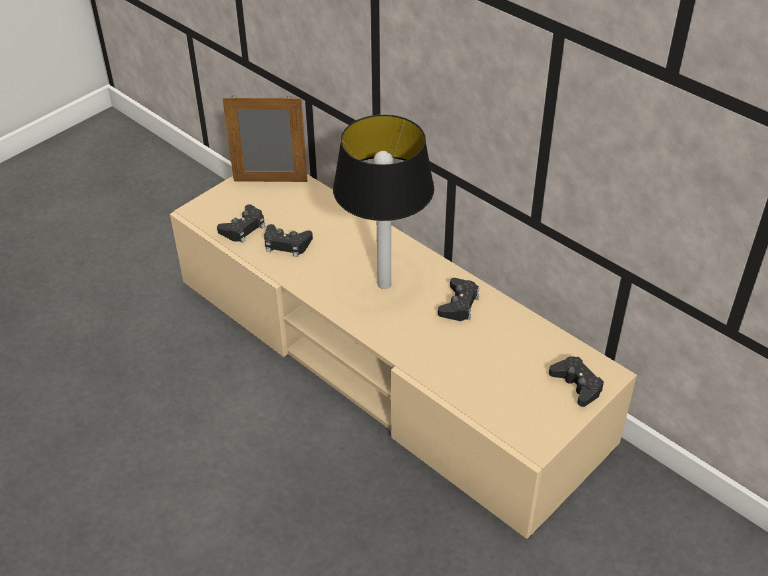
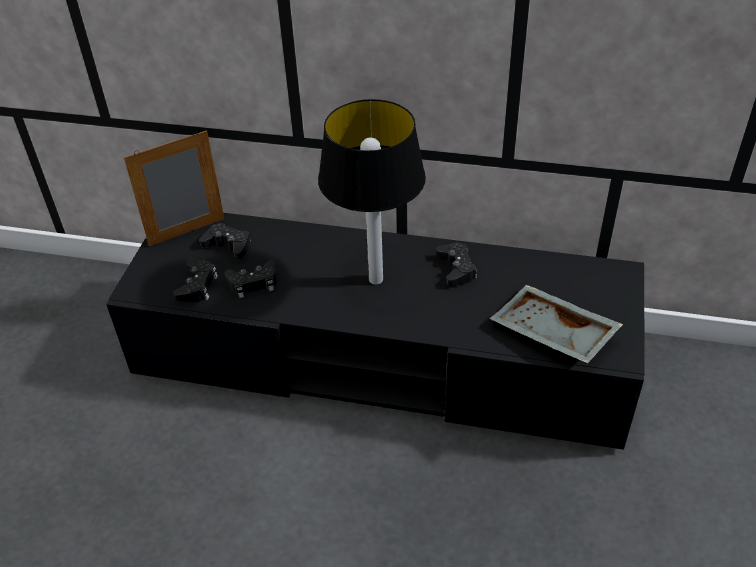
camera: 30 degrees left, 0 degrees up
(384, 360) = (380, 358): beige tv stand -> black tv stand
(490, 397) = (551, 335): none -> grey tray
(577, 385) = (608, 292): black game controller -> black game controller (228, 245)

